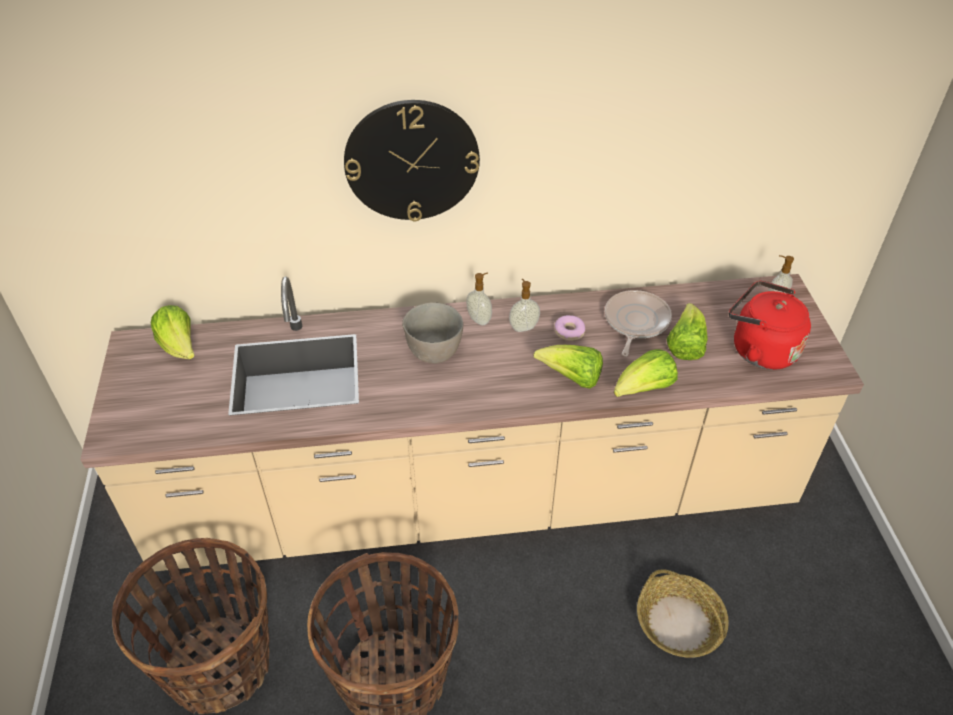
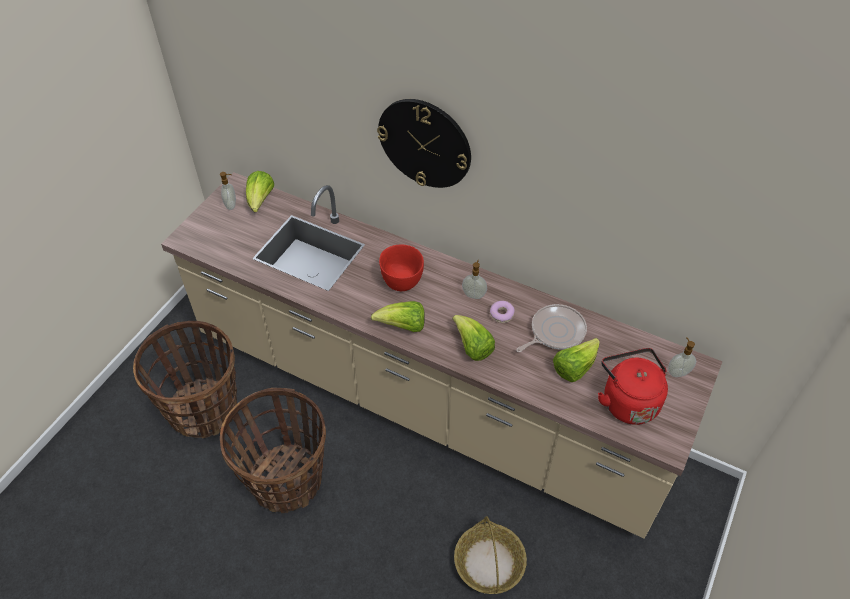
camera: 35 degrees right, 5 degrees up
(434, 351) = (402, 281): grey bowl -> red bowl
(479, 319) = (450, 274): soap dispenser -> soap dispenser (231, 205)
(644, 389) = (513, 382): lettuce -> lettuce (403, 326)

